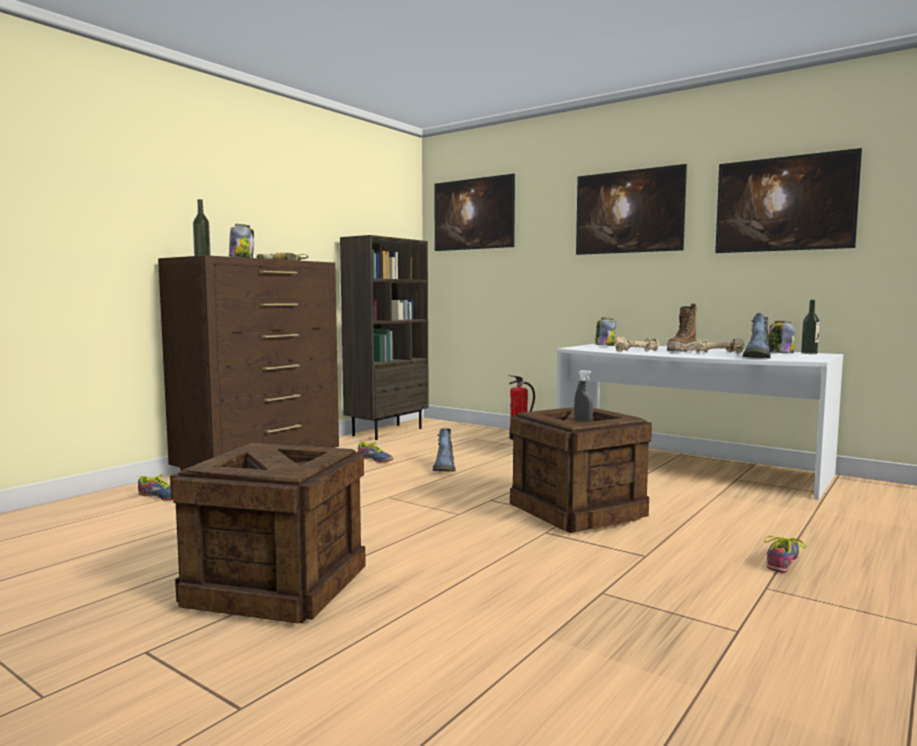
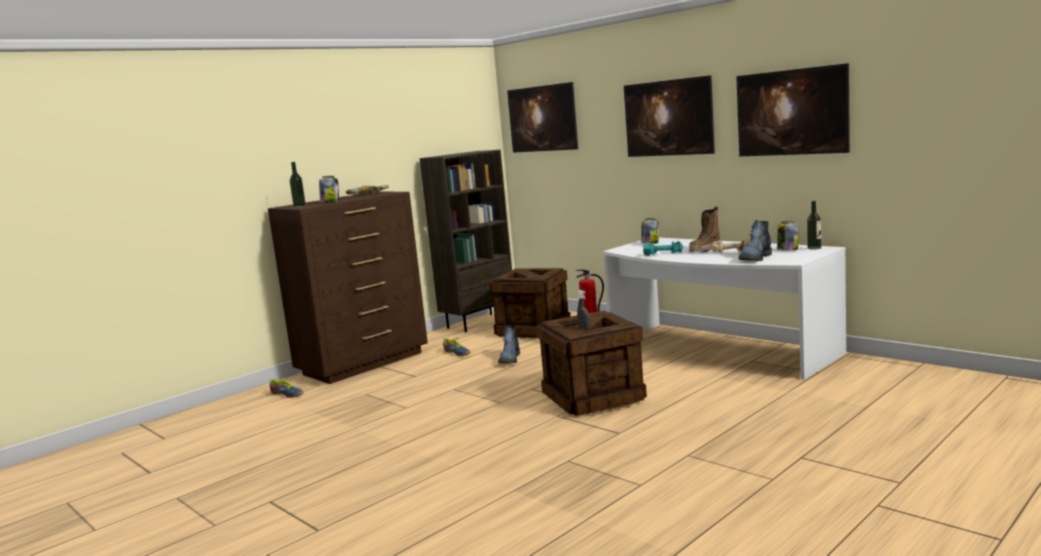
camera: 10 degrees right, 5 degrees up
(275, 587) = (352, 461): crate -> crate (532, 329)
(636, 351) = (663, 254): beige dumbbell -> turquoise dumbbell
(782, 560) = (720, 434): shoe -> none

